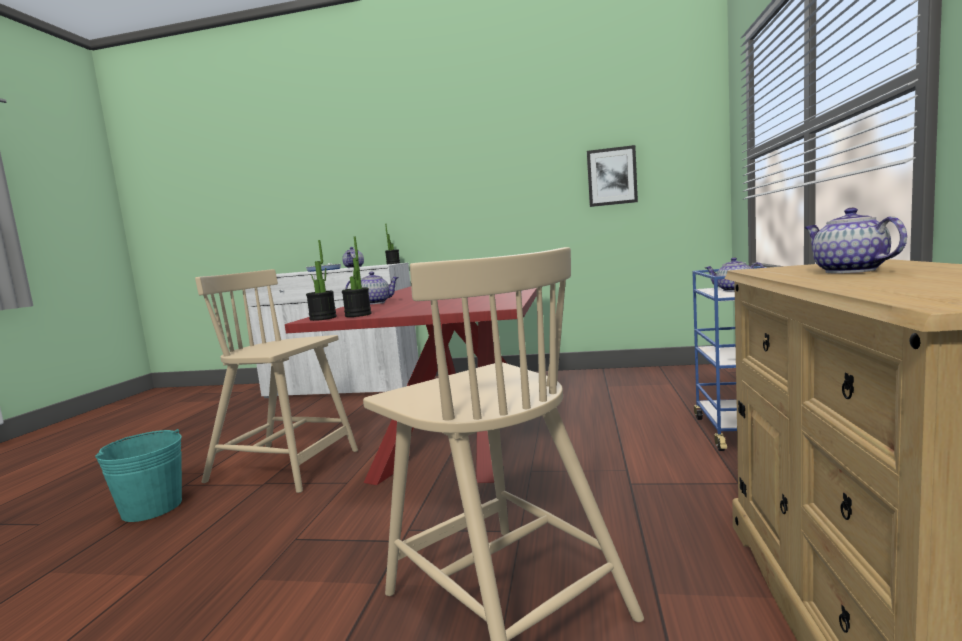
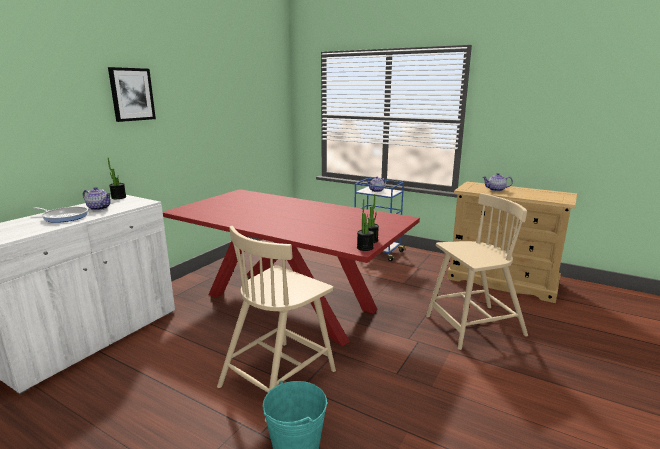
camera: 70 degrees left, 10 degrees up
(375, 303) = (304, 233): teapot -> none
(612, 176) = (249, 118): picture -> picture (132, 94)

